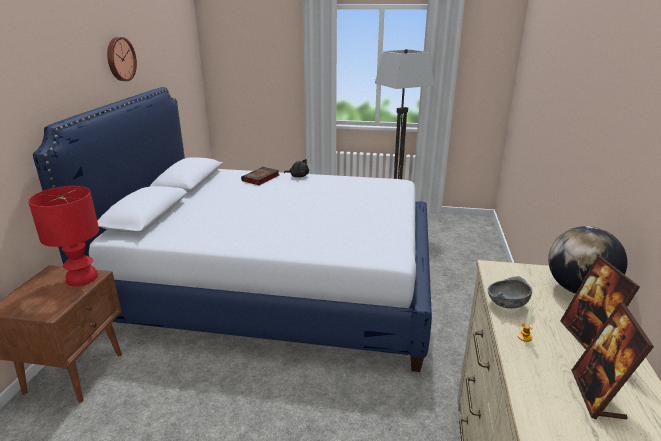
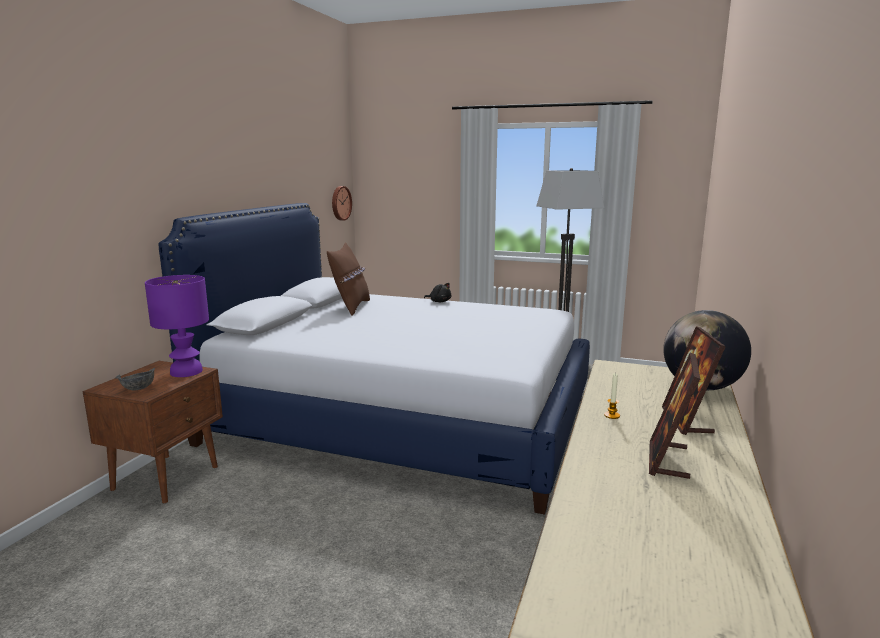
camera: 10 degrees right, 10 degrees down
(82, 279) = (186, 372): red table lamp -> purple table lamp
(120, 59) = (261, 169): wall clock -> wall clock (340, 203)
(221, 188) = (350, 307): none -> brown pillow
(260, 178) = (396, 301): book -> none
(506, 304) = (606, 392): grey bowl -> grey bowl (138, 389)

